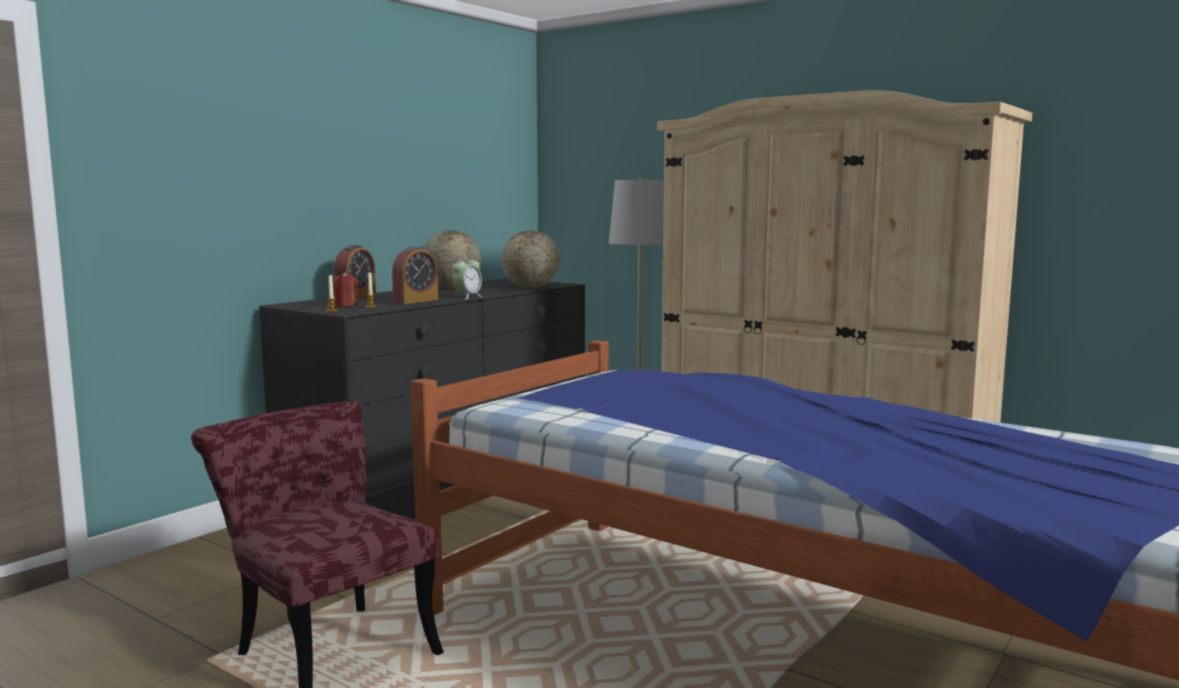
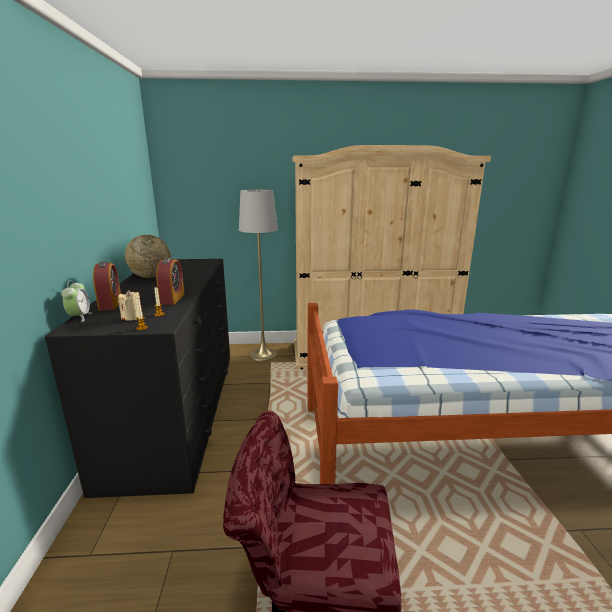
camera: 40 degrees left, 10 degrees up
(345, 305) = (132, 317): red candle -> beige candle
(467, 297) = (195, 286): alarm clock -> alarm clock (79, 317)
(531, 288) = (203, 267): globe -> none

